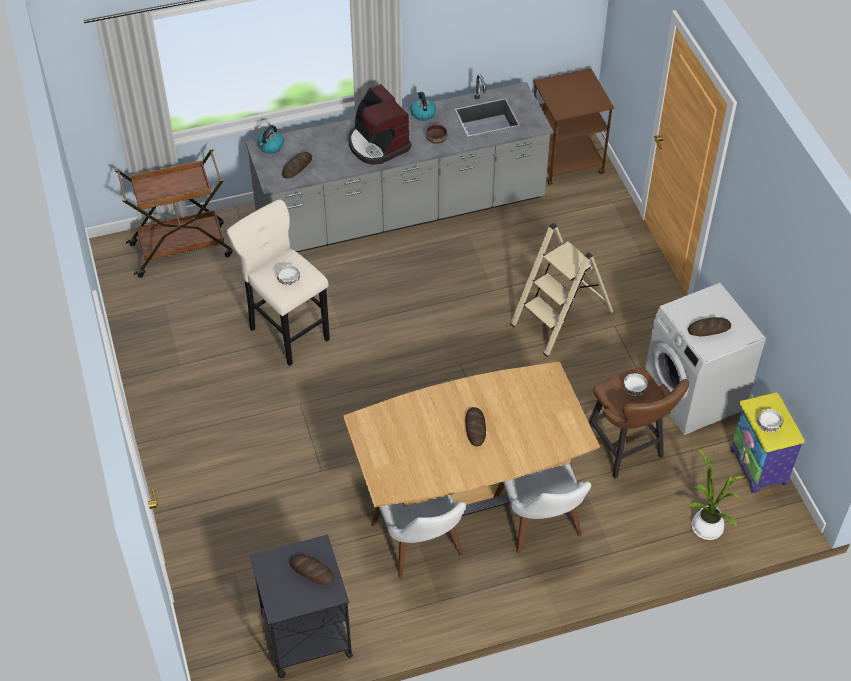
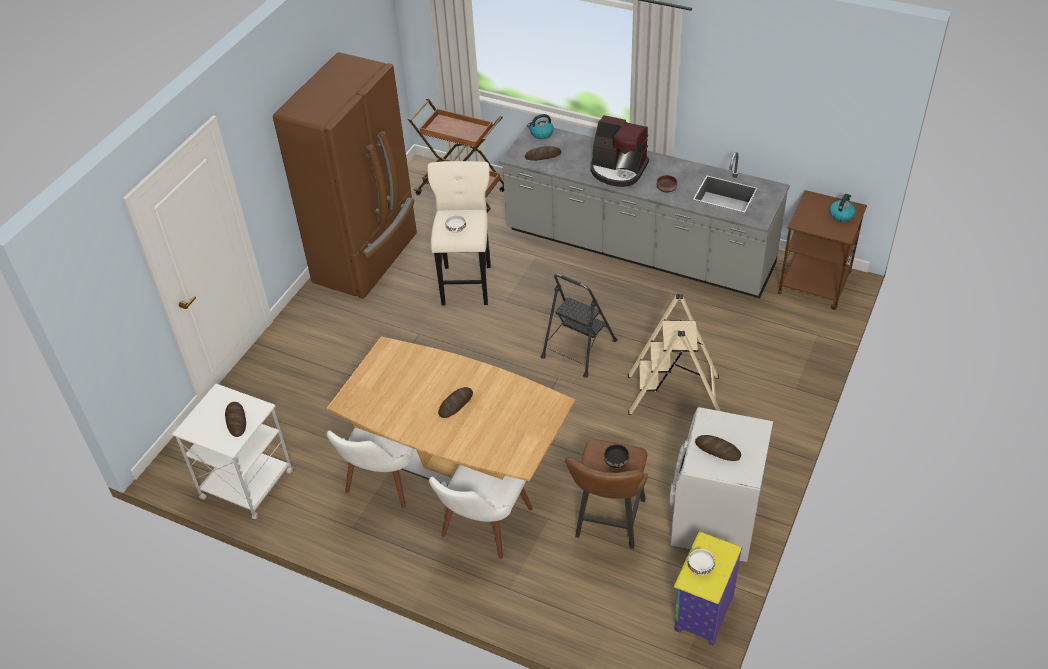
camera: 45 degrees right, 5 degrees down
(168, 364) = (370, 258): none -> brown fridge
(305, 635) = (246, 483): black cart -> white cart
(377, 144) = (618, 170): coffee machine -> coffee machine turned 75 degrees counterclockwise
(423, 113) = (678, 166): kettle -> kettle (841, 214)
(448, 329) = (577, 349): none -> black step ladder
(633, 389) = (616, 460): white bowl -> black bowl
(705, 525) = (606, 624): potted plant -> none

